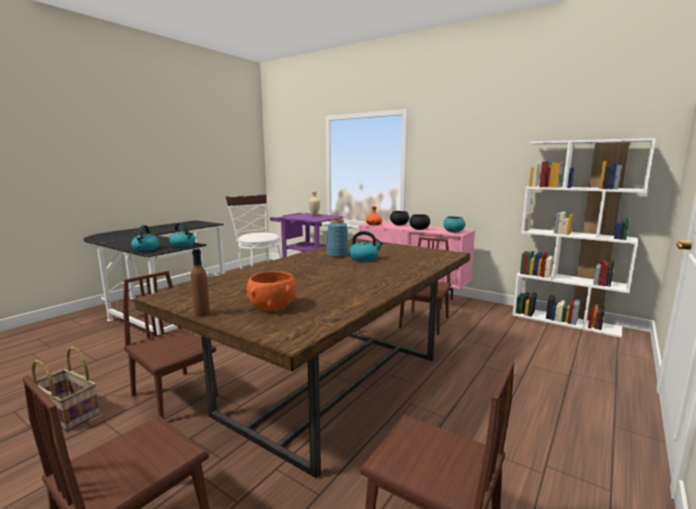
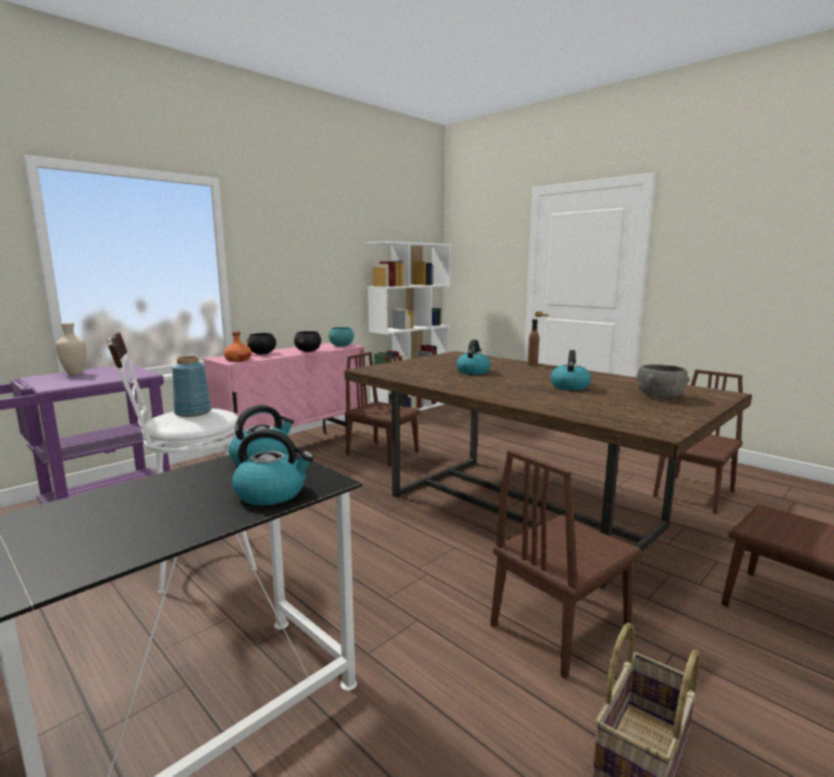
camera: 80 degrees left, 0 degrees up
(202, 314) = (701, 414): brown bottle -> brown bottle (532, 365)
(272, 306) = (659, 397): orange bowl -> grey bowl
(314, 281) = (569, 386): none -> kettle
(337, 255) = (451, 377): blue vase -> blue vase (193, 413)

